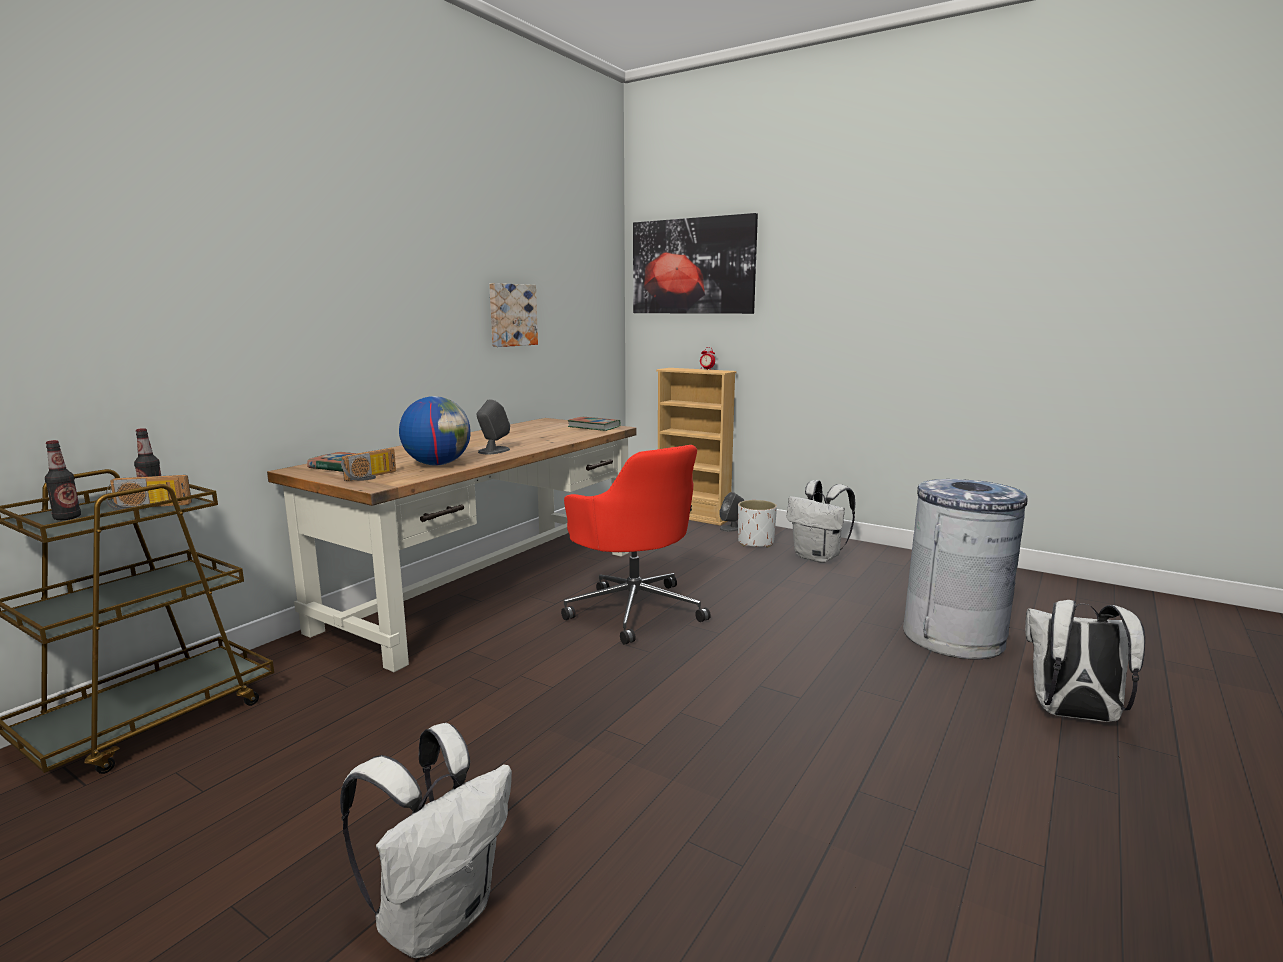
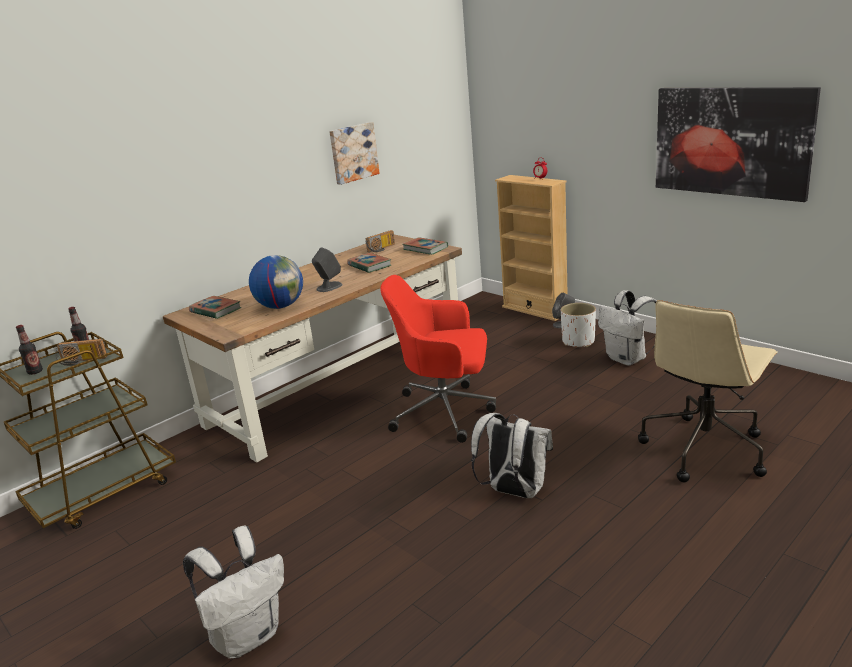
camera: 15 degrees right, 10 degrees up
(372, 477) = (229, 323): radio -> radio (382, 249)
(534, 437) = (369, 265): none -> book
(634, 609) = (446, 412): red office chair -> red office chair turned 120 degrees clockwise
(692, 266) = (524, 80): picture -> picture (731, 141)
(954, 637) = (704, 448): grey trash can -> beige office chair
(1072, 715) = (760, 529): white backpack -> white backpack (513, 492)

